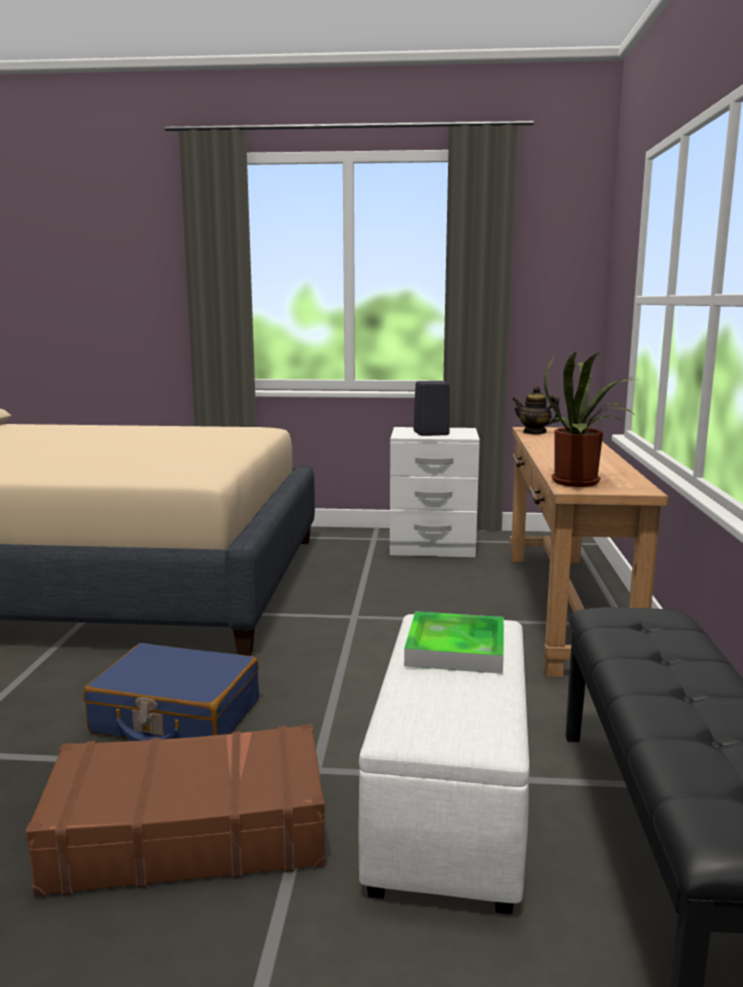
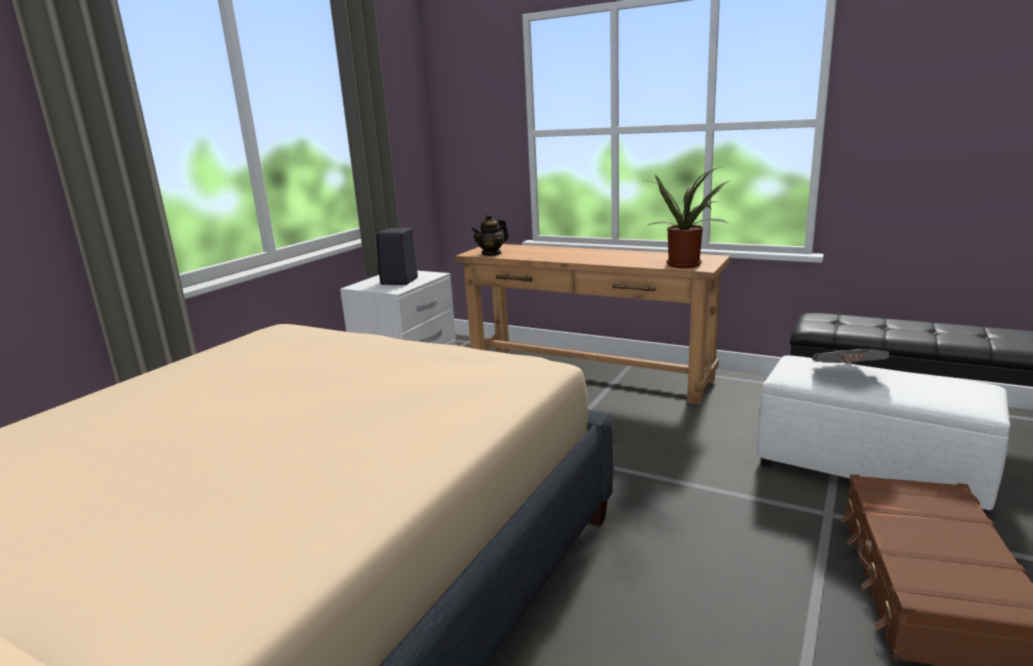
camera: 65 degrees left, 5 degrees up
(176, 717) = (727, 578): blue suitcase -> none
(455, 649) = (847, 375): tray -> newspaper

